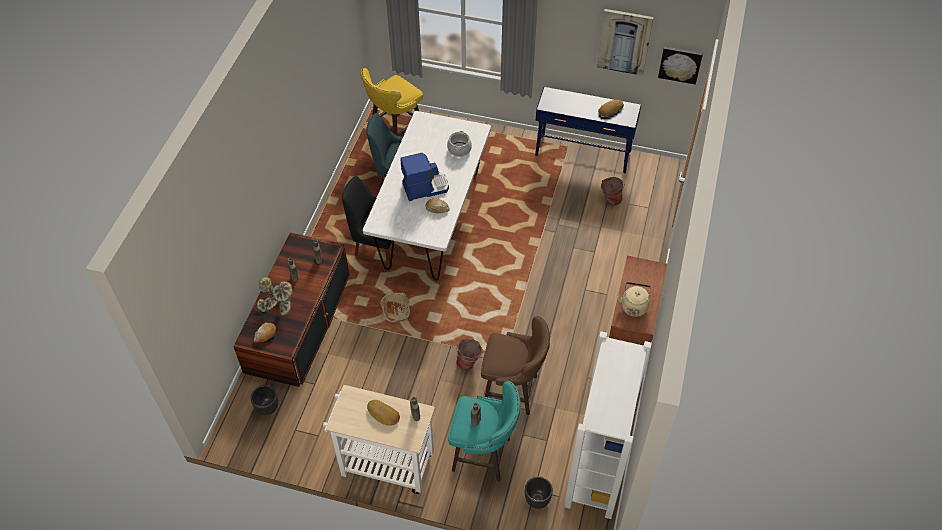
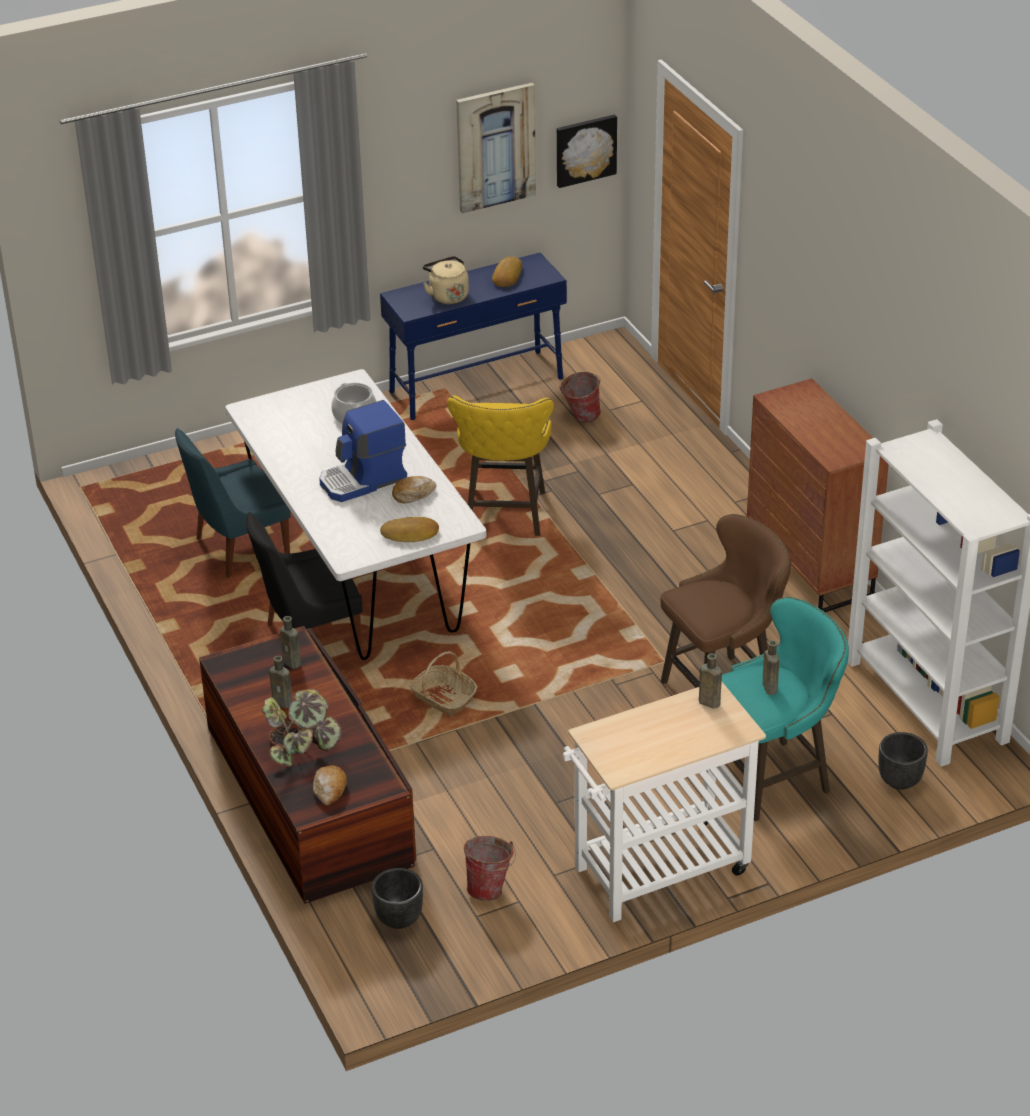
camera: 40 degrees left, 15 degrees down
(383, 414) = (665, 727): bread -> bread (410, 534)
(395, 134) = (161, 499): yellow stool -> yellow stool (504, 516)
(425, 187) = (363, 481): coffee machine -> coffee machine turned 150 degrees counterclockwise
(469, 363) = (624, 695): bucket -> bucket (490, 888)
(633, 306) = (829, 439): beige kettle -> beige kettle (447, 295)

